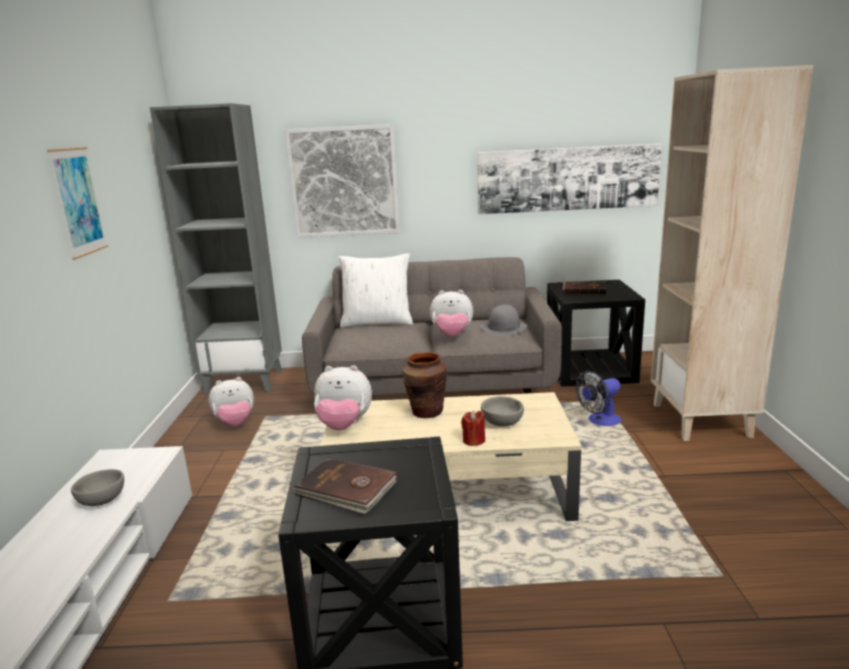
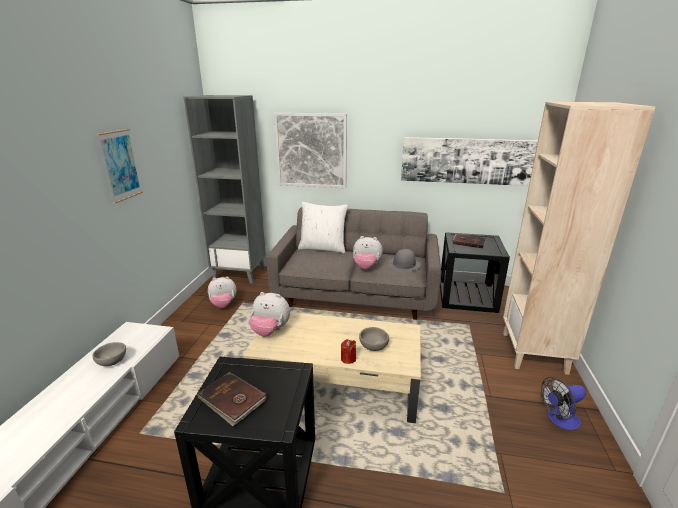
camera: 10 degrees right, 5 degrees up
(426, 412) = (327, 328): brown vase -> none
(599, 421) = (459, 341): fan -> fan (559, 420)

